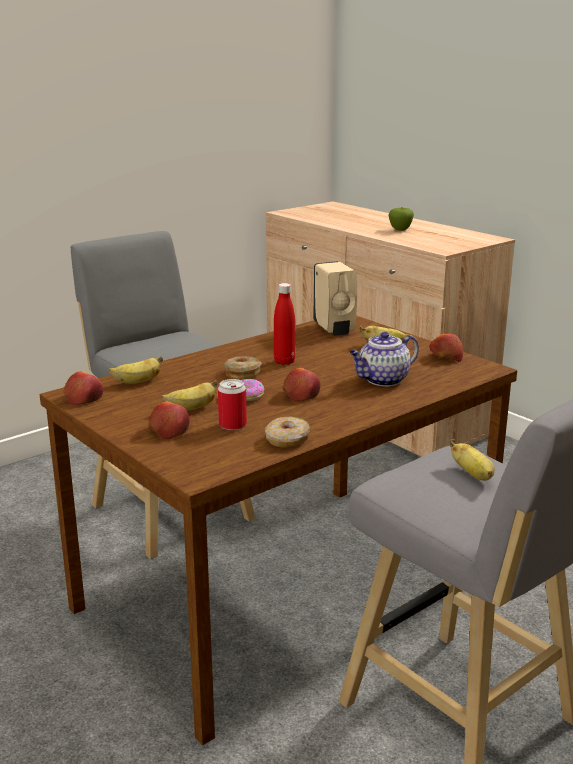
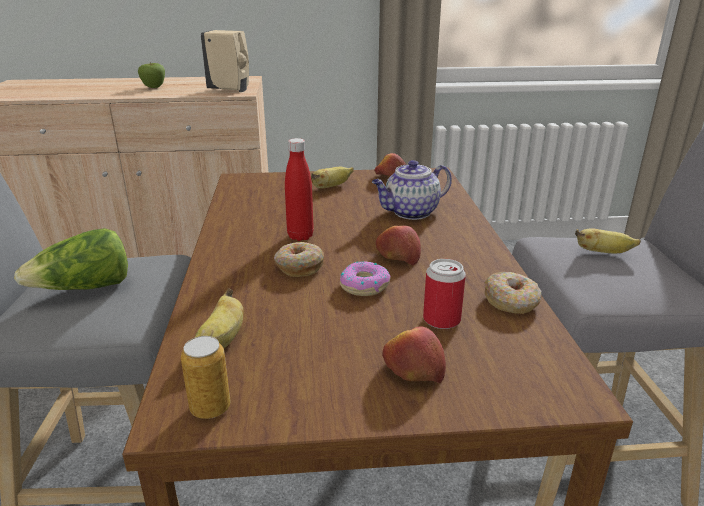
camera: 55 degrees left, 5 degrees up
(84, 397) = (210, 408): apple -> can
(165, 345) = (85, 288): none -> lettuce
(191, 409) = (362, 331): banana -> none
(334, 329) = (256, 190): beige soap dispenser -> beige soap dispenser (230, 90)
(382, 380) = (410, 213): teapot -> teapot turned 60 degrees clockwise

